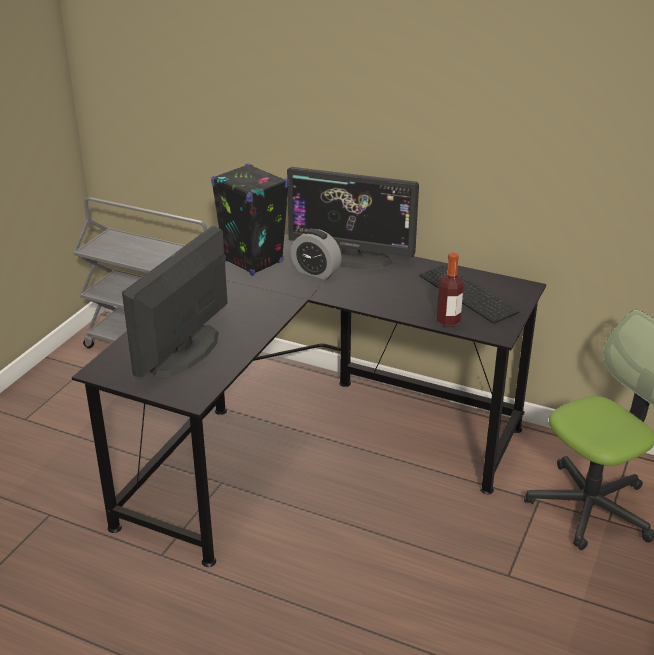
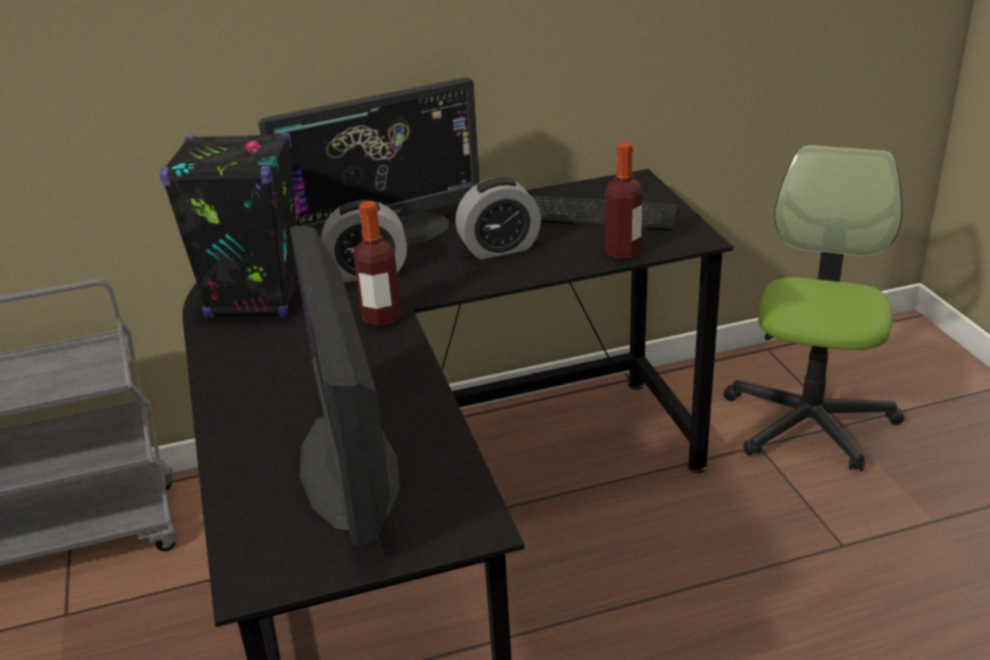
camera: 40 degrees left, 0 degrees up
(289, 296) = (381, 317): none -> bottle
(392, 290) = (499, 248): none -> alarm clock

